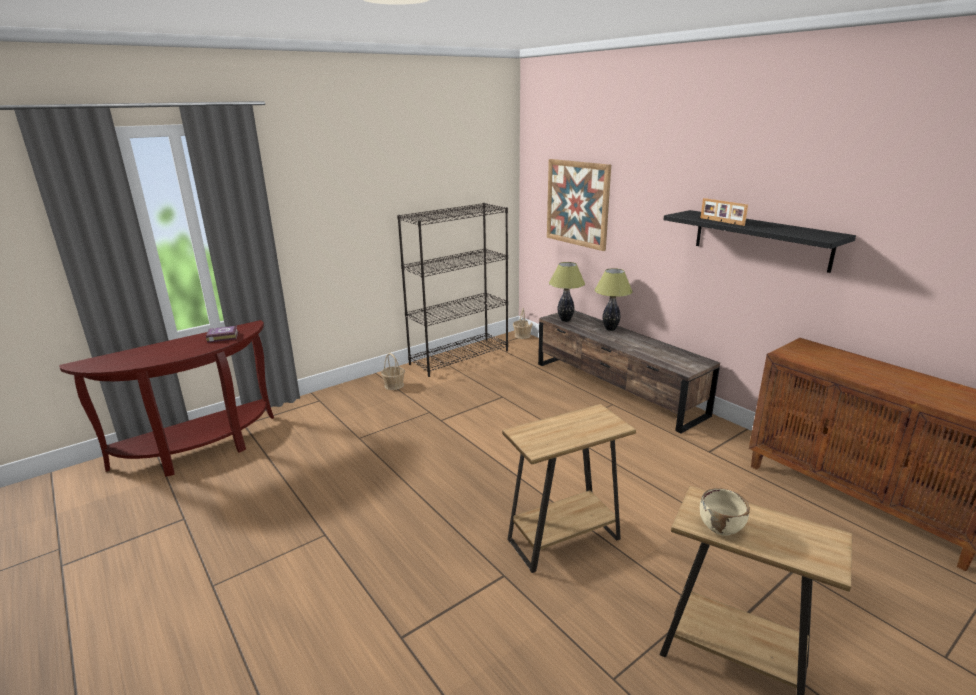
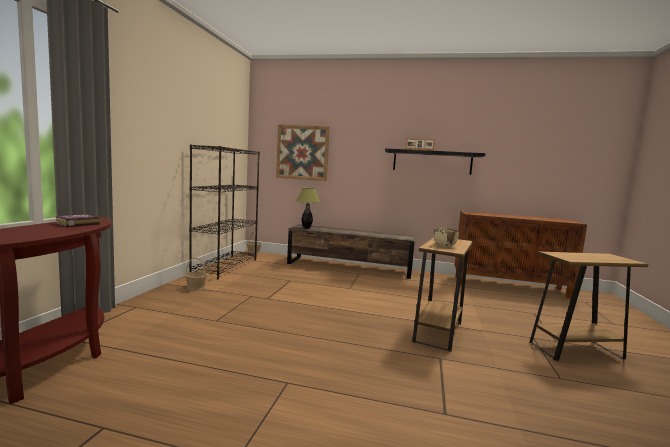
camera: 40 degrees left, 15 degrees down
(610, 329) = (339, 229): table lamp -> none
(721, 526) = (581, 258): beige bowl -> beige bowl (444, 245)

